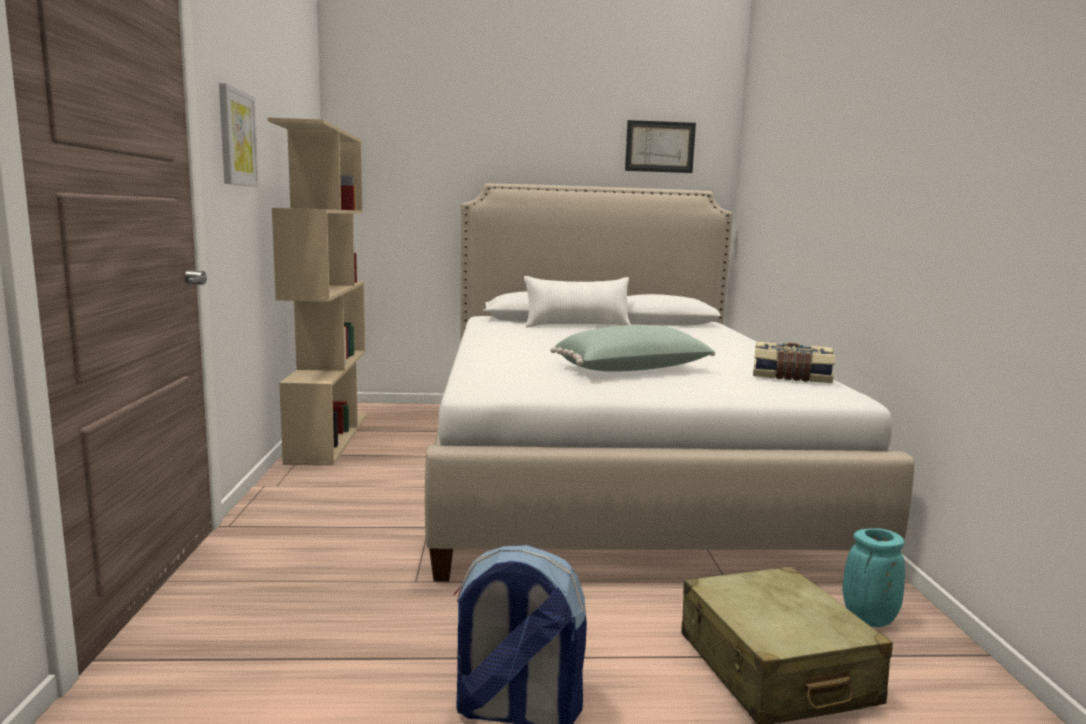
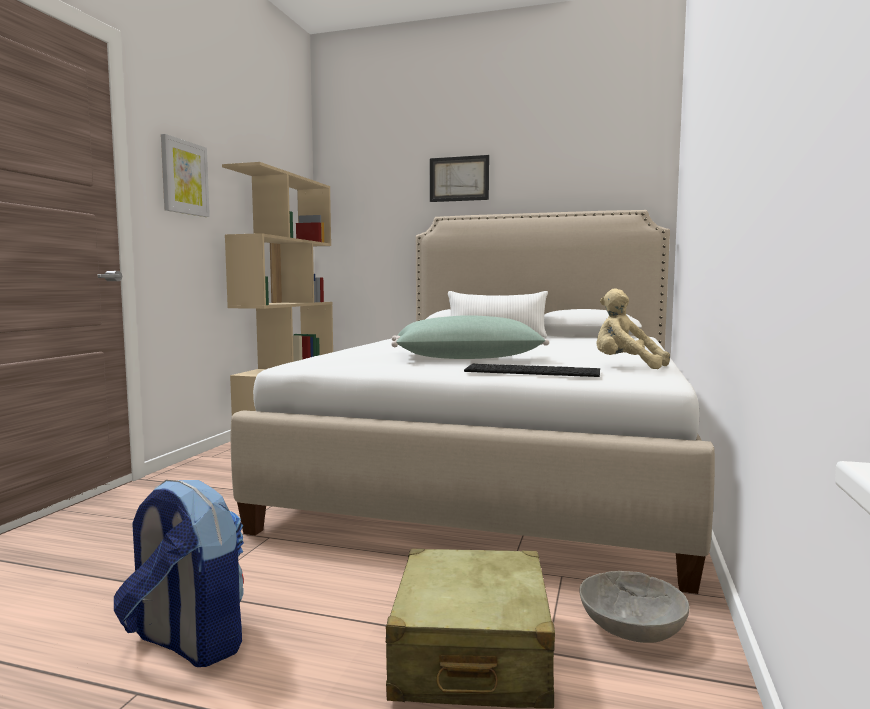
camera: 20 degrees right, 5 degrees down
(660, 147) = (596, 173): picture -> picture (459, 179)
(733, 389) = (533, 371): none -> keyboard
(791, 377) = (626, 366): book -> beige plush toy
(868, 621) = (631, 627): turquoise vase -> grey bowl

